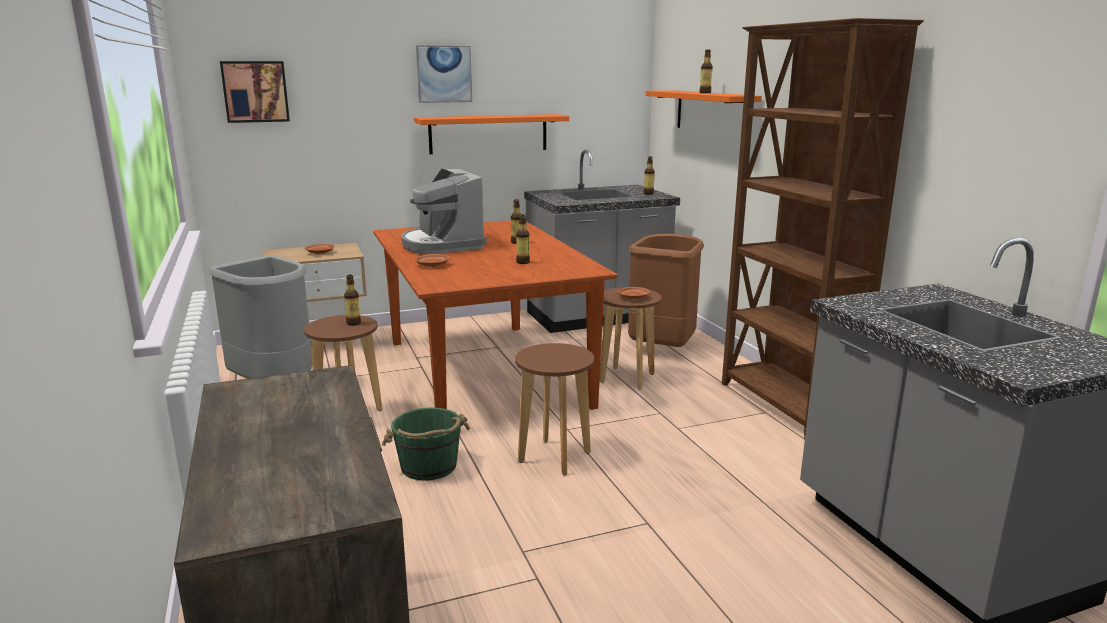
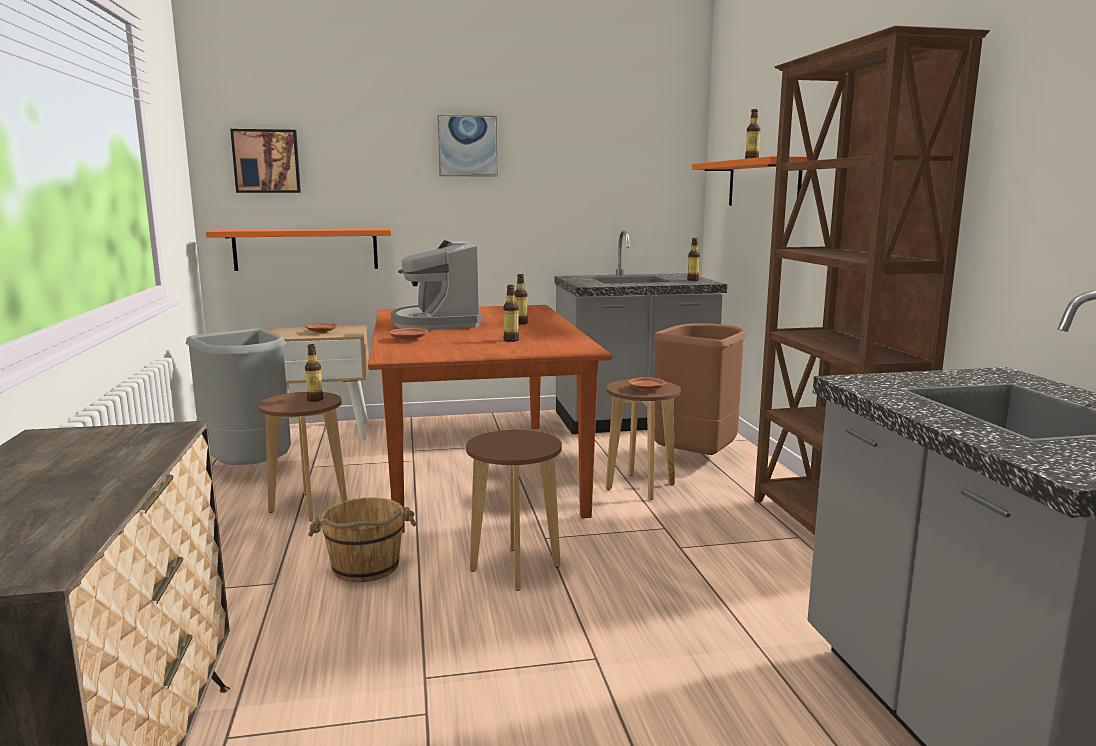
camera: 10 degrees right, 5 degrees down
(429, 467) = (365, 567): green bucket -> brown bucket
(488, 133) = (516, 211): orange shelf -> orange shelf (306, 249)

